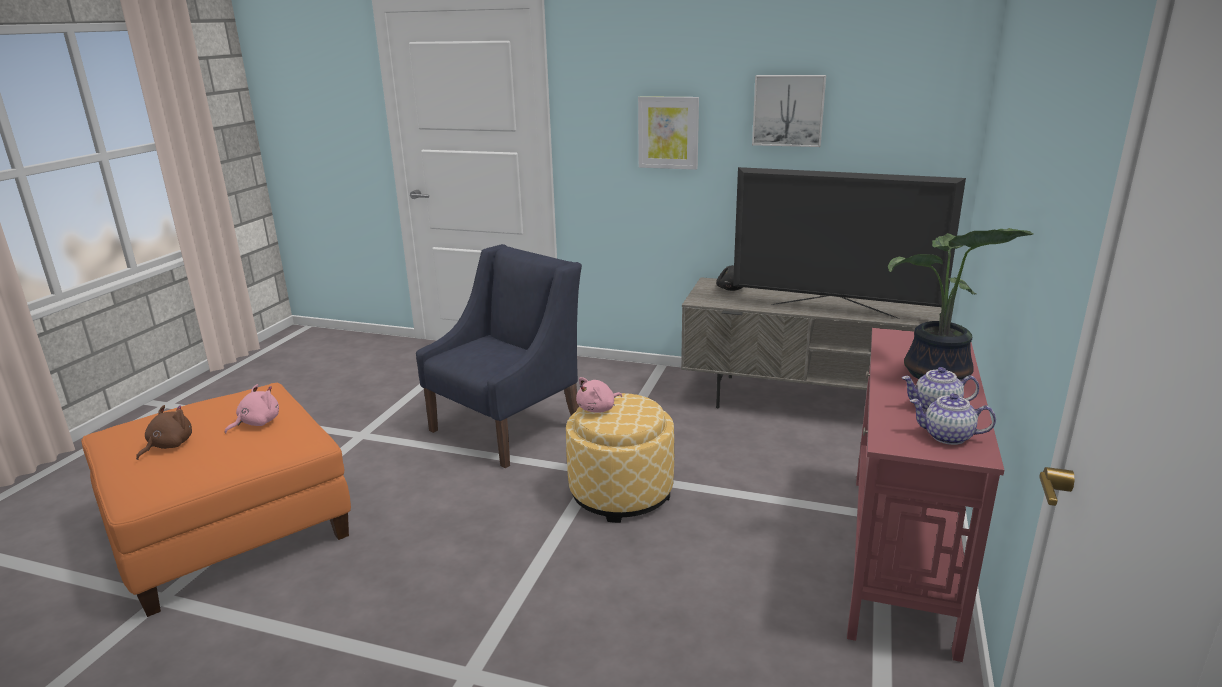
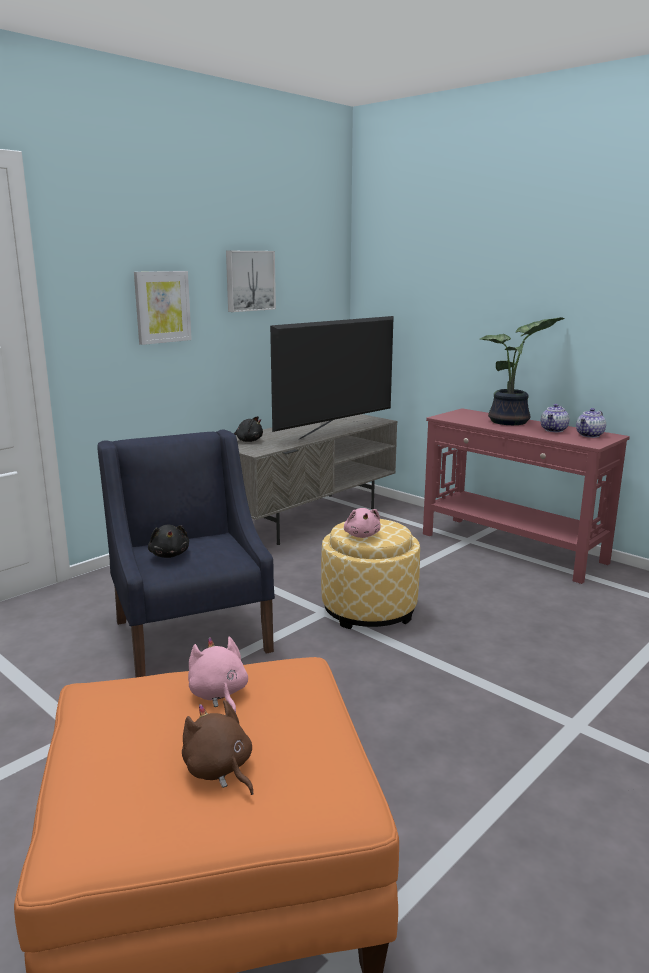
camera: 65 degrees left, 5 degrees down
(470, 348) = (169, 554): none -> black plush toy

